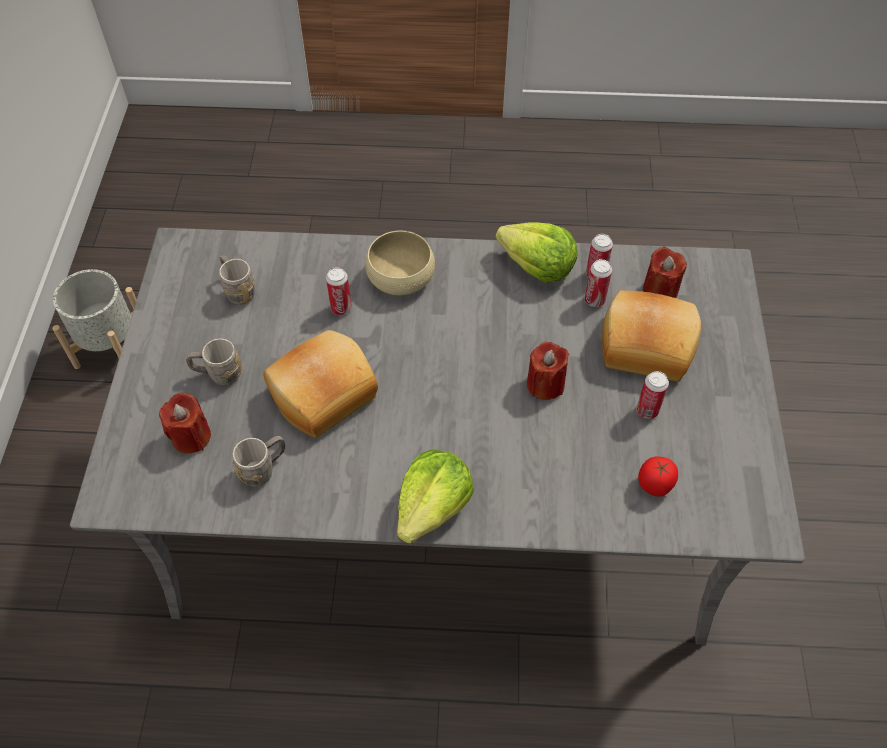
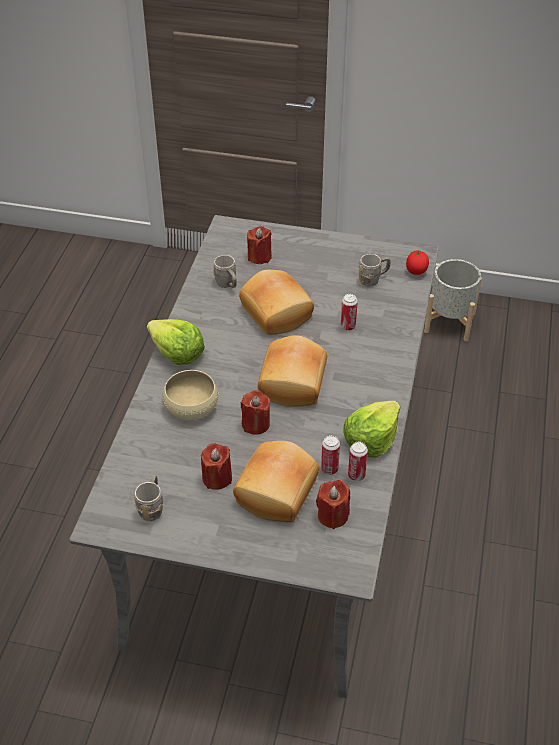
camera: 100 degrees right, 10 degrees down
(218, 374) = (303, 268): grey mug -> grey mug (152, 507)
(400, 277) = (373, 359): beige bowl -> beige bowl (191, 406)
(461, 353) = (294, 383): none -> bread
(647, 410) = (217, 478): can -> red candle
(655, 485) = (155, 467): tomato -> tomato (416, 272)

